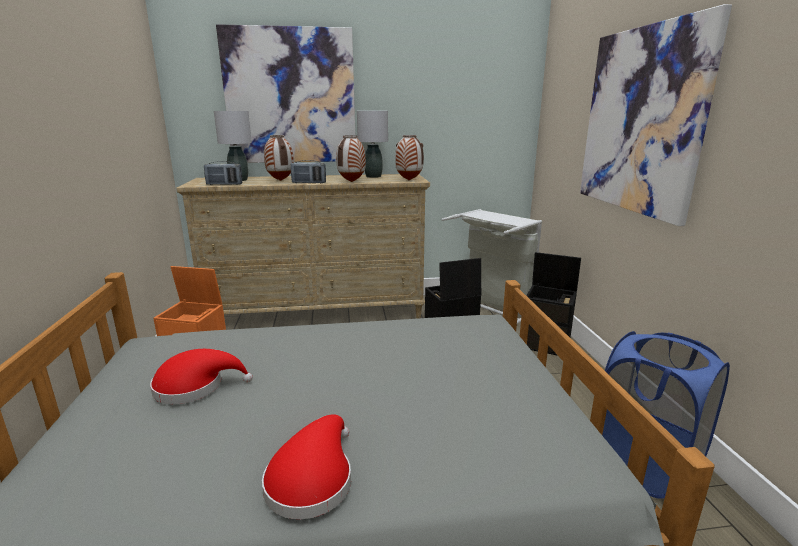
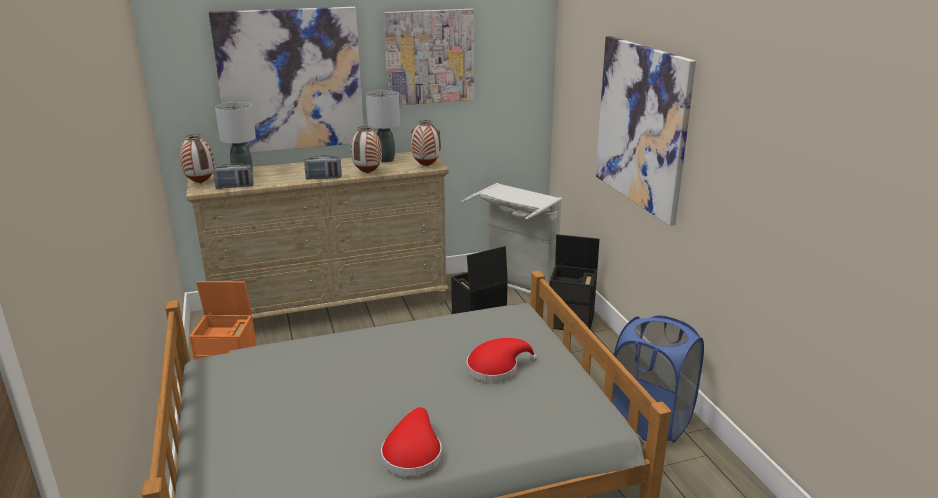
camera: 10 degrees left, 5 degrees up
(195, 386) = (285, 398): red hat -> red hat (496, 368)
(280, 180) = (289, 175): vase -> vase (200, 183)
(421, 83) = (429, 57): none -> picture

